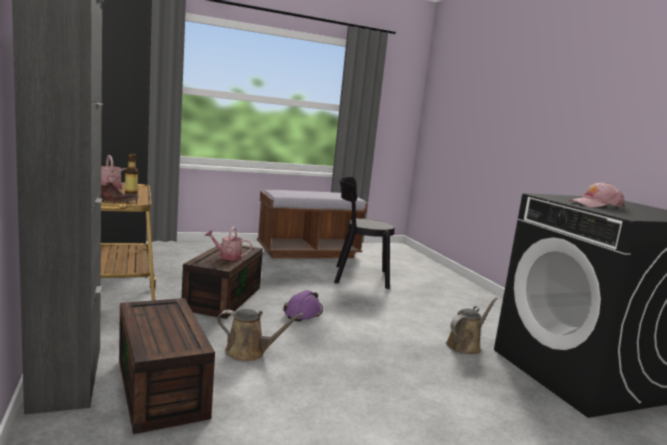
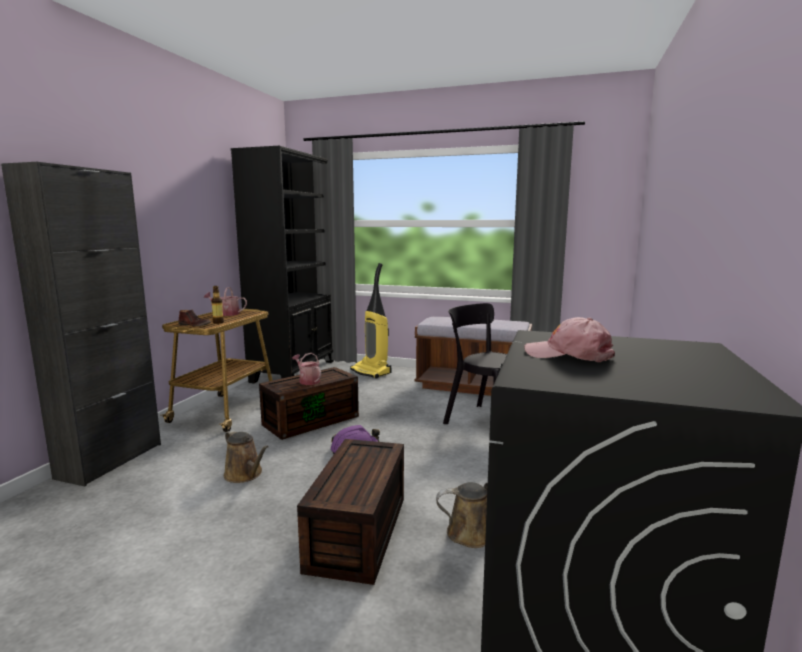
camera: 40 degrees right, 0 degrees up
(163, 388) = (142, 486): brown storage box -> brown storage box (359, 534)
(201, 249) = (371, 372): none -> vacuum cleaner

